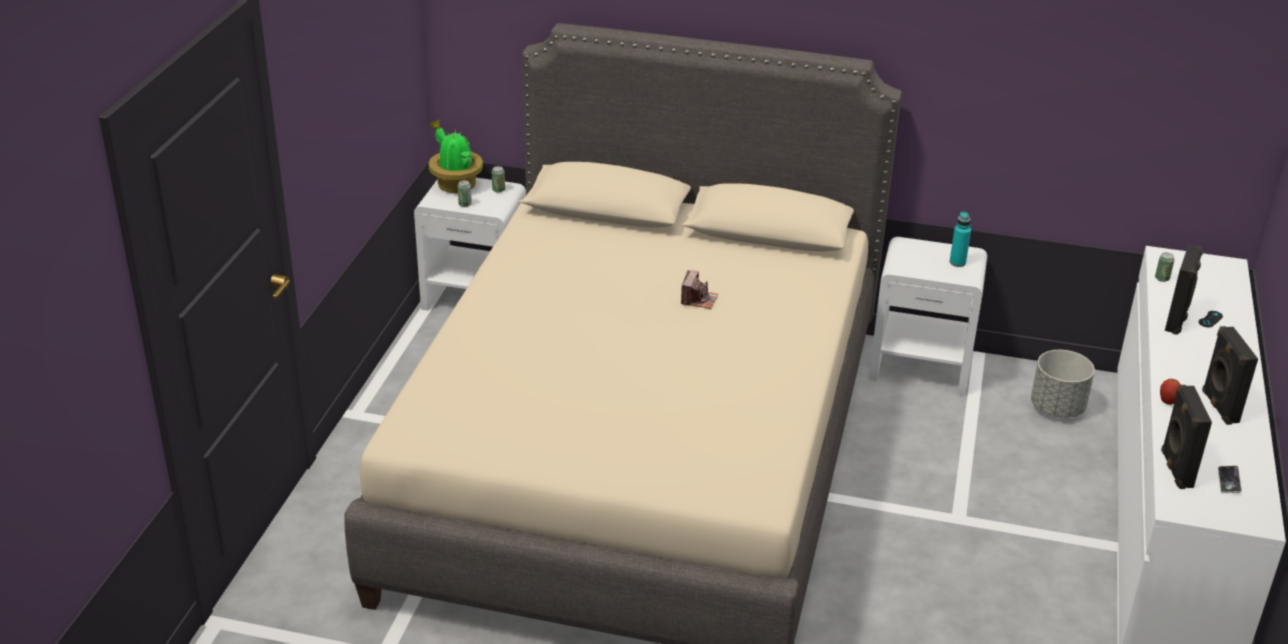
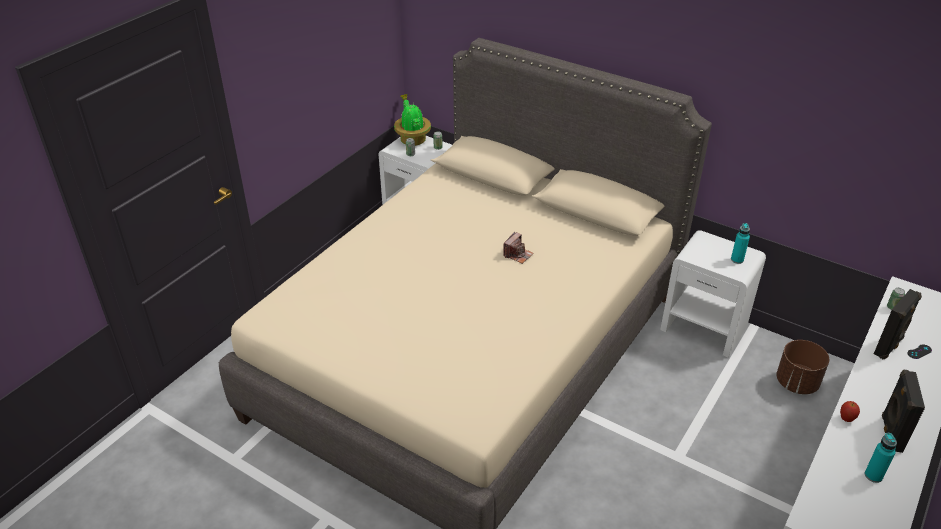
camera: 20 degrees right, 5 degrees up
(1056, 407) = (796, 383): grey planter -> brown planter
(1175, 469) = (824, 482): black speaker -> none
(1220, 451) = (873, 475): none -> turquoise bottle
(1228, 481) = (867, 506): phone -> none

